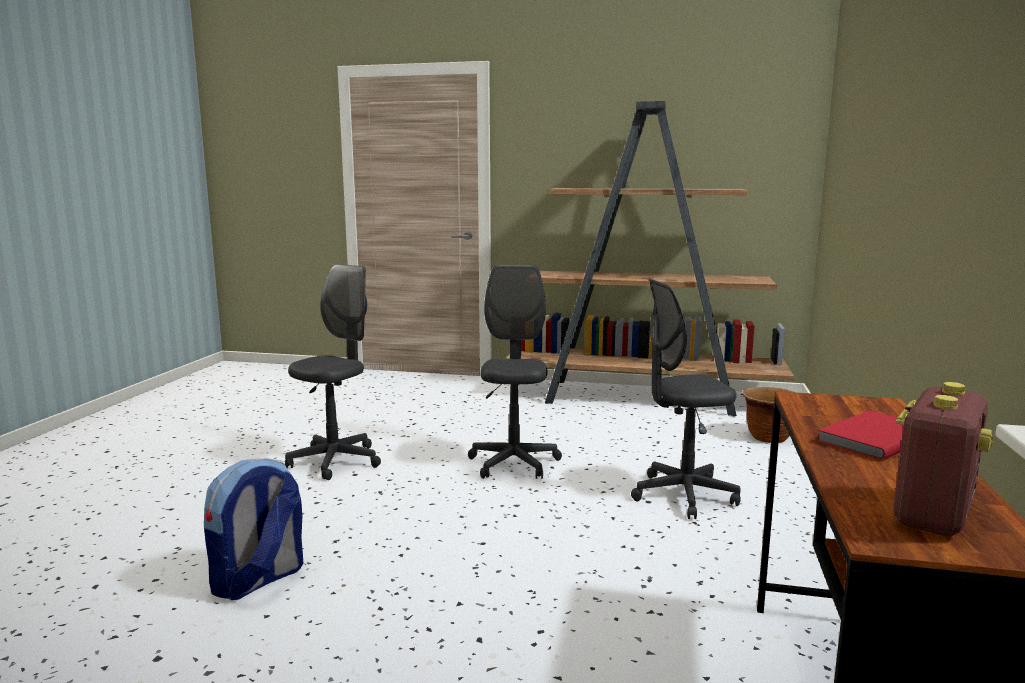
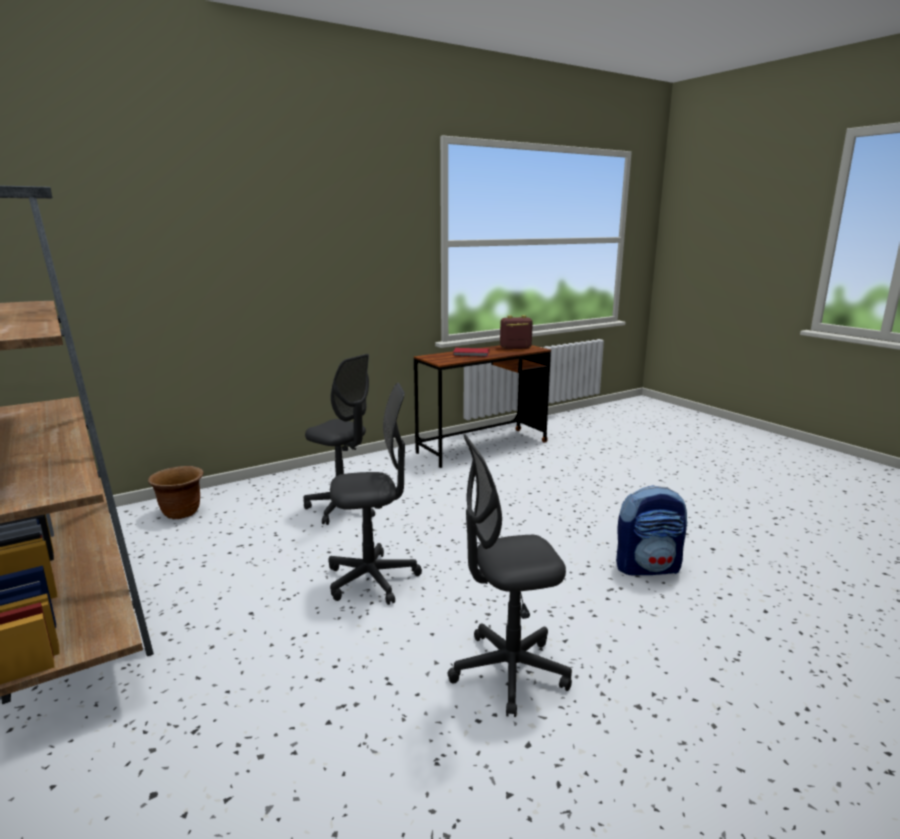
camera: 135 degrees left, 5 degrees up
(514, 463) = (372, 579): grey office chair -> grey office chair turned 150 degrees counterclockwise

